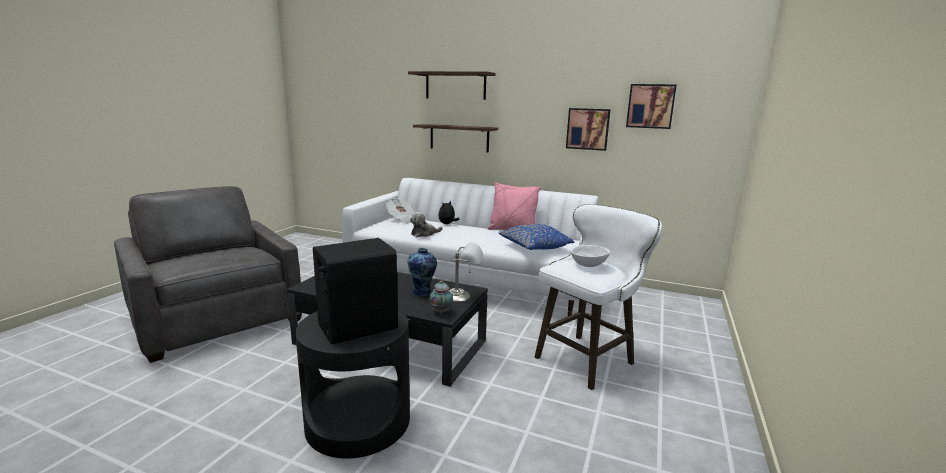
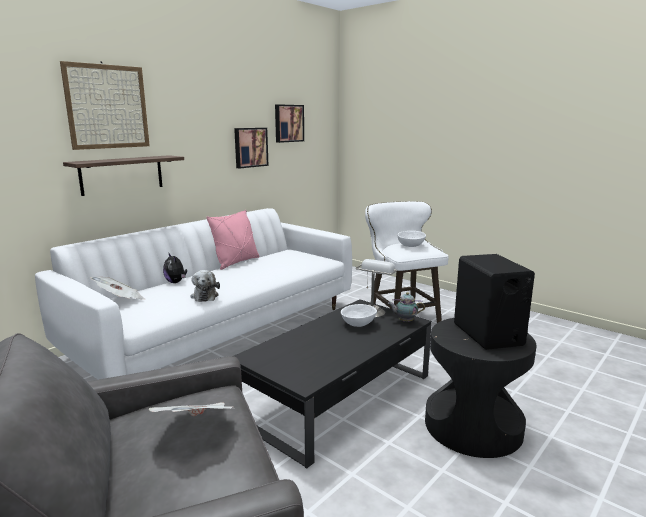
camera: 70 degrees left, 0 degrees up
(221, 255) = (198, 427): none -> newspaper
(422, 293) = (358, 324): vase -> white bowl
(455, 86) = (107, 105): shelf -> picture
(534, 247) = (298, 263): blue pillow -> none

